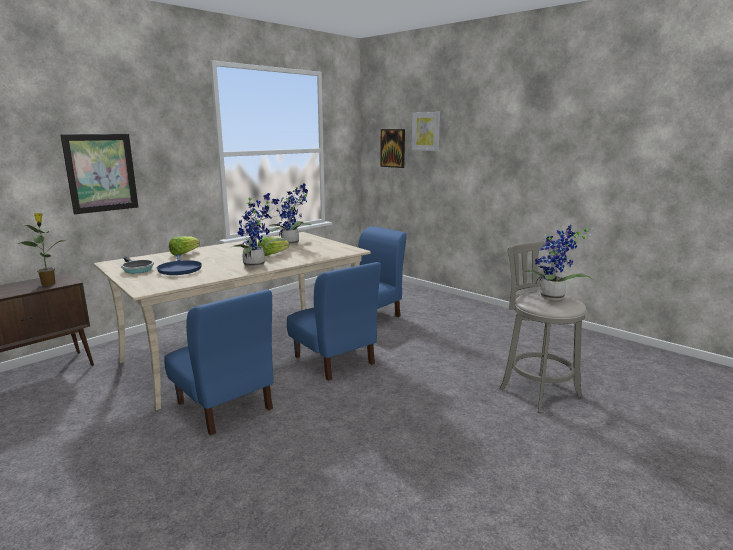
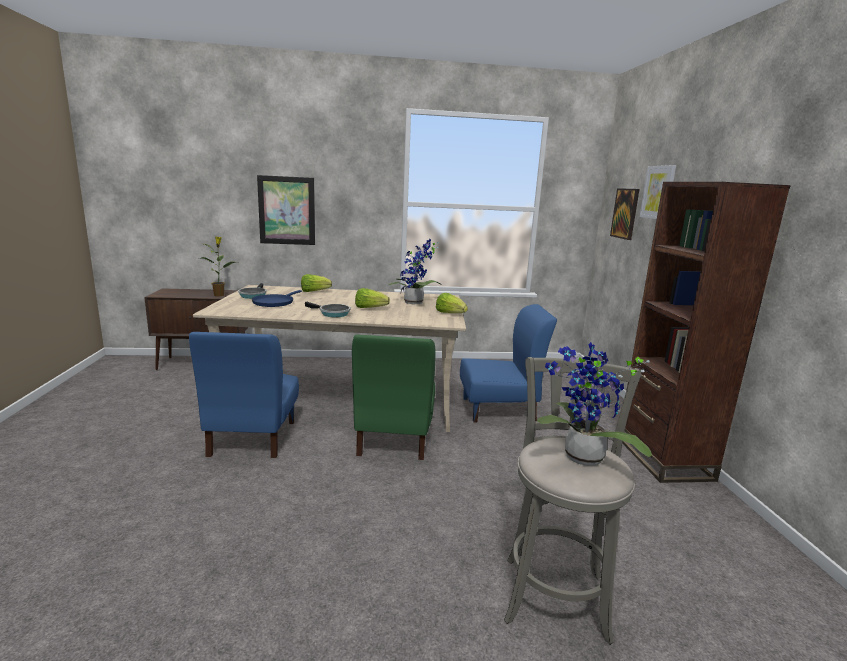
camera: 40 degrees right, 0 degrees up
(257, 265) = (332, 313): potted plant -> frying pan
(334, 360) = (393, 439): blue chair -> green chair
(336, 245) = (450, 314): none -> lettuce
(486, 310) = (663, 458): none -> brown bookcase

